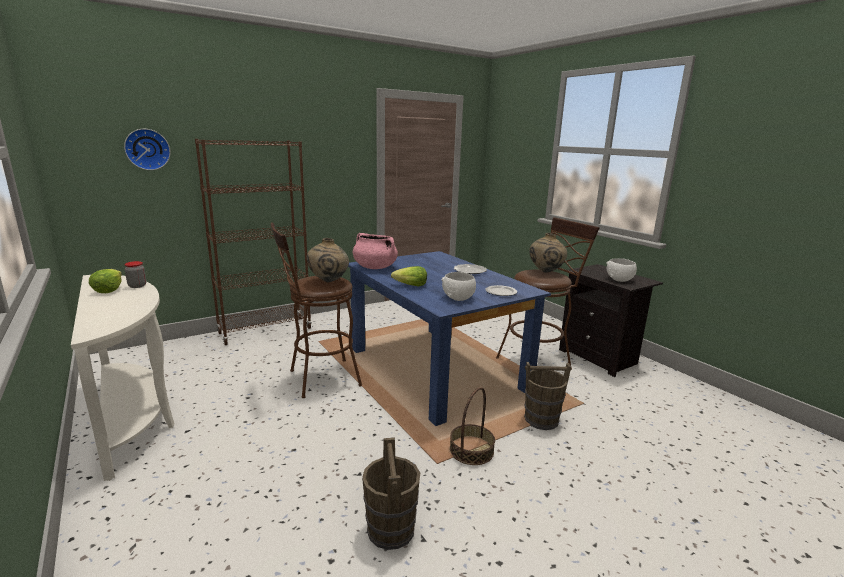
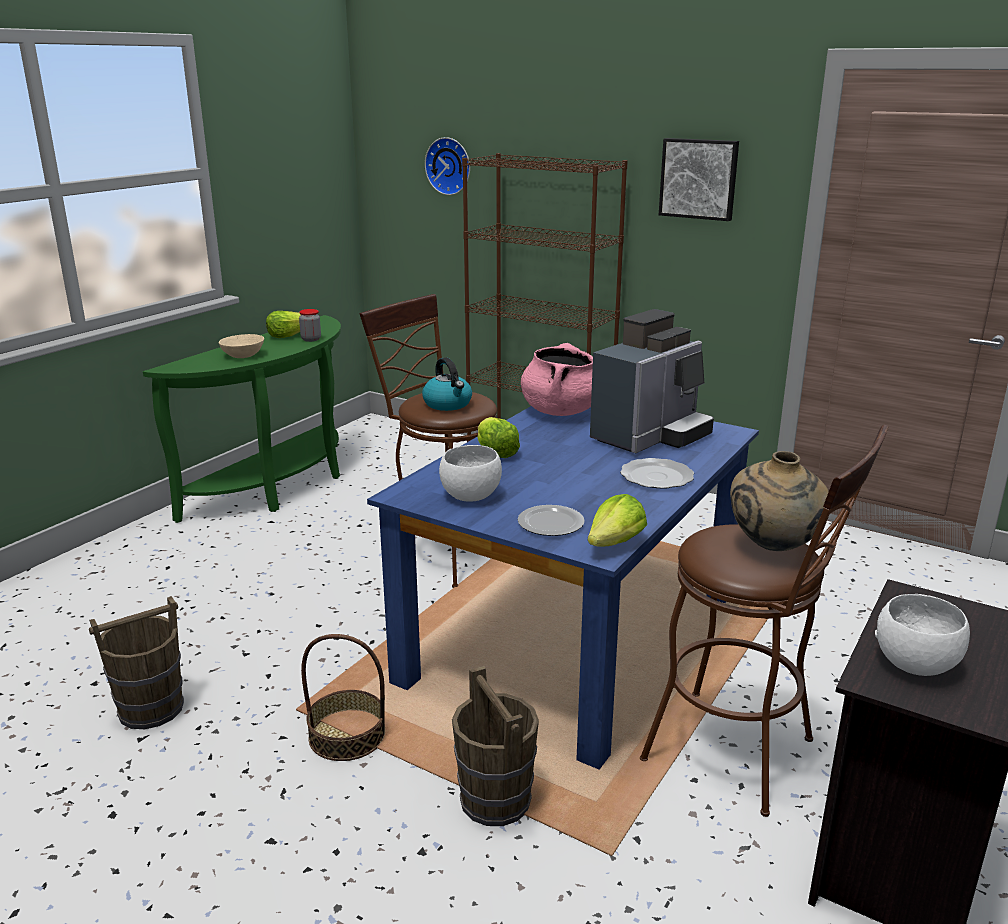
camera: 65 degrees right, 5 degrees up
(124, 307) = (243, 355): none -> beige bowl
(136, 416) = (281, 487): white console table -> green console table
(326, 149) = (699, 178): none -> picture
(328, 281) = (448, 404): beige vase -> kettle
(426, 262) = (651, 436): none -> coffee machine
(527, 287) = (615, 543): none -> lettuce

